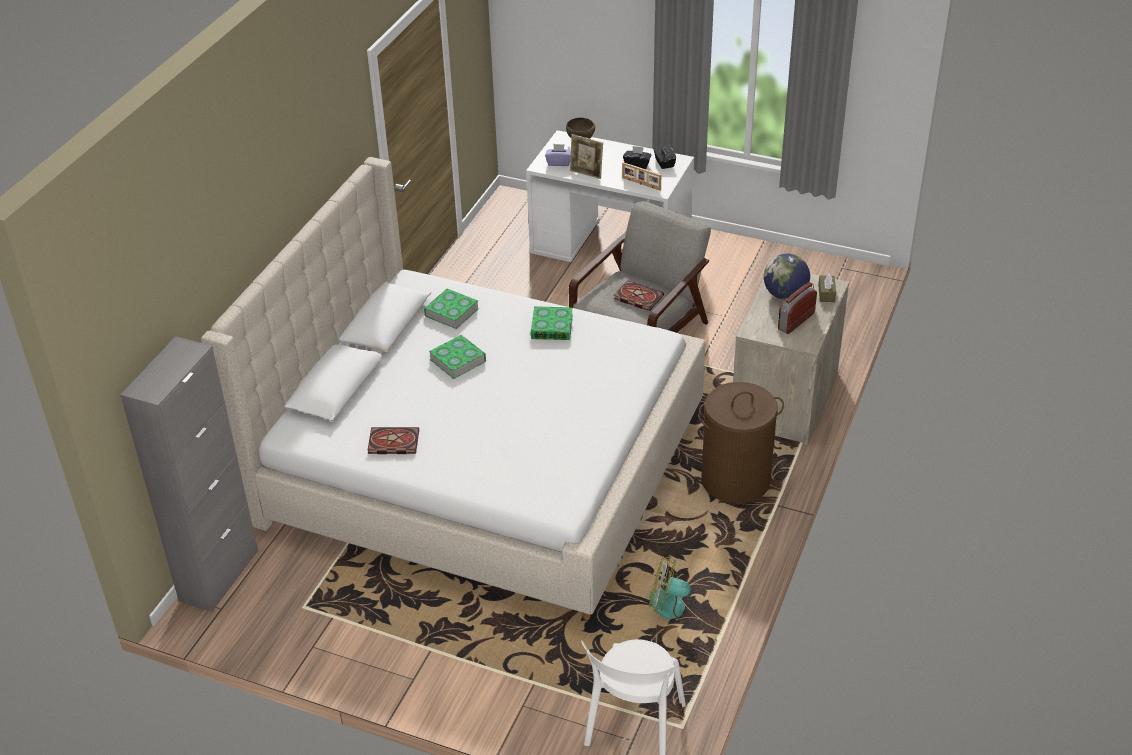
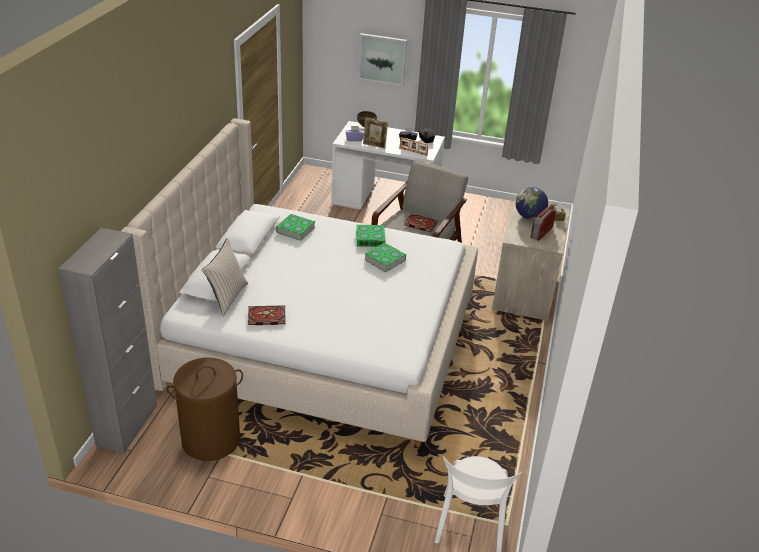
camera: 10 degrees left, 5 degrees down
(346, 414) = (227, 298): none -> beige pillow
(458, 360) = (306, 261): book -> book (385, 260)
(602, 43) = (382, 59): none -> picture
(676, 607) = (482, 435): fan -> none
(735, 480) = (504, 346): brown laundry basket -> brown laundry basket (210, 440)

